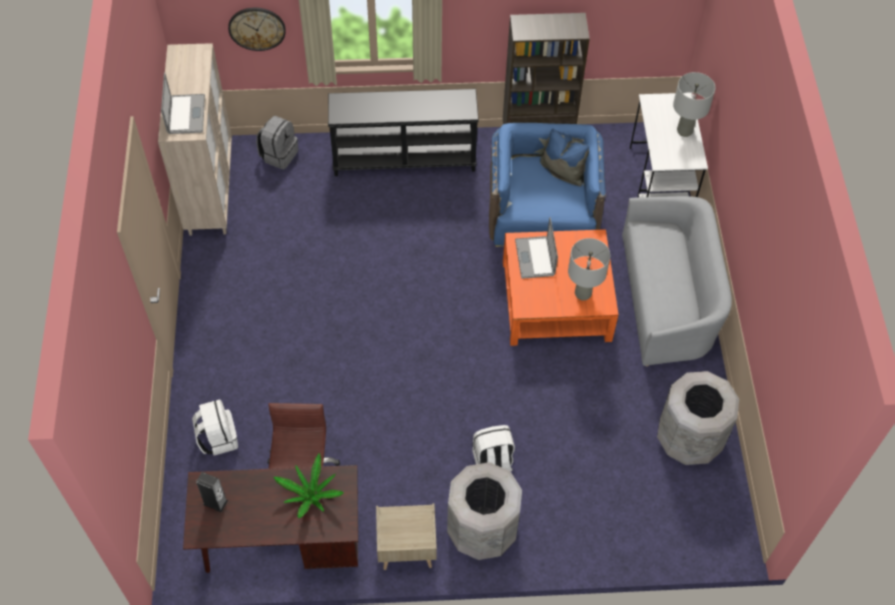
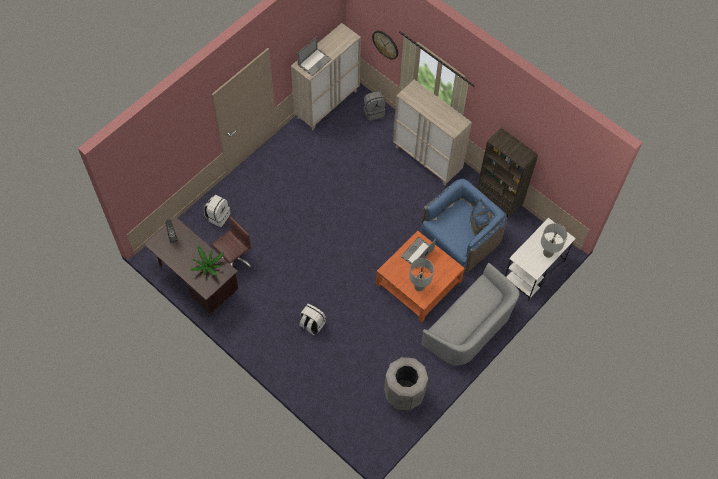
camera: 45 degrees right, 5 degrees up
(404, 158) = (427, 159): black console table -> beige cabinet
(406, 550) = (239, 327): beige nightstand -> none
(482, 530) = (276, 348): grey trash can -> none

